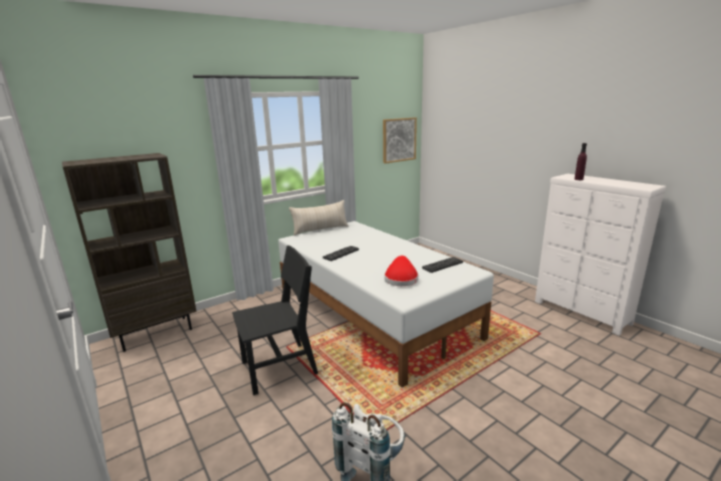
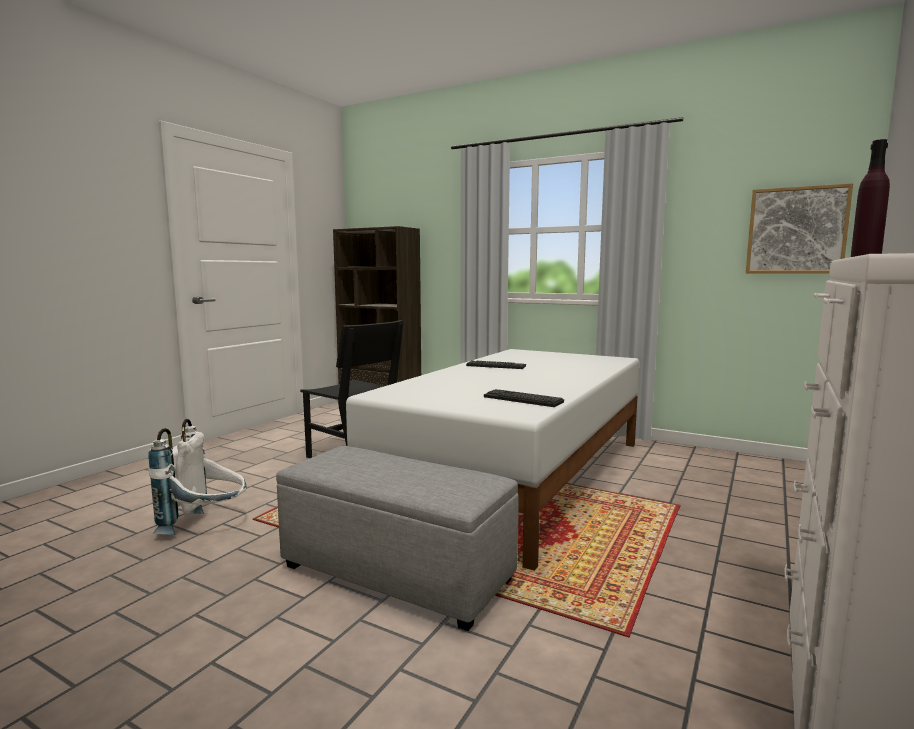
camera: 65 degrees right, 10 degrees down
(320, 229) = (568, 353): beige pillow -> none
(401, 278) = (444, 388): red hat -> none
(478, 380) = (398, 574): none -> grey ottoman

